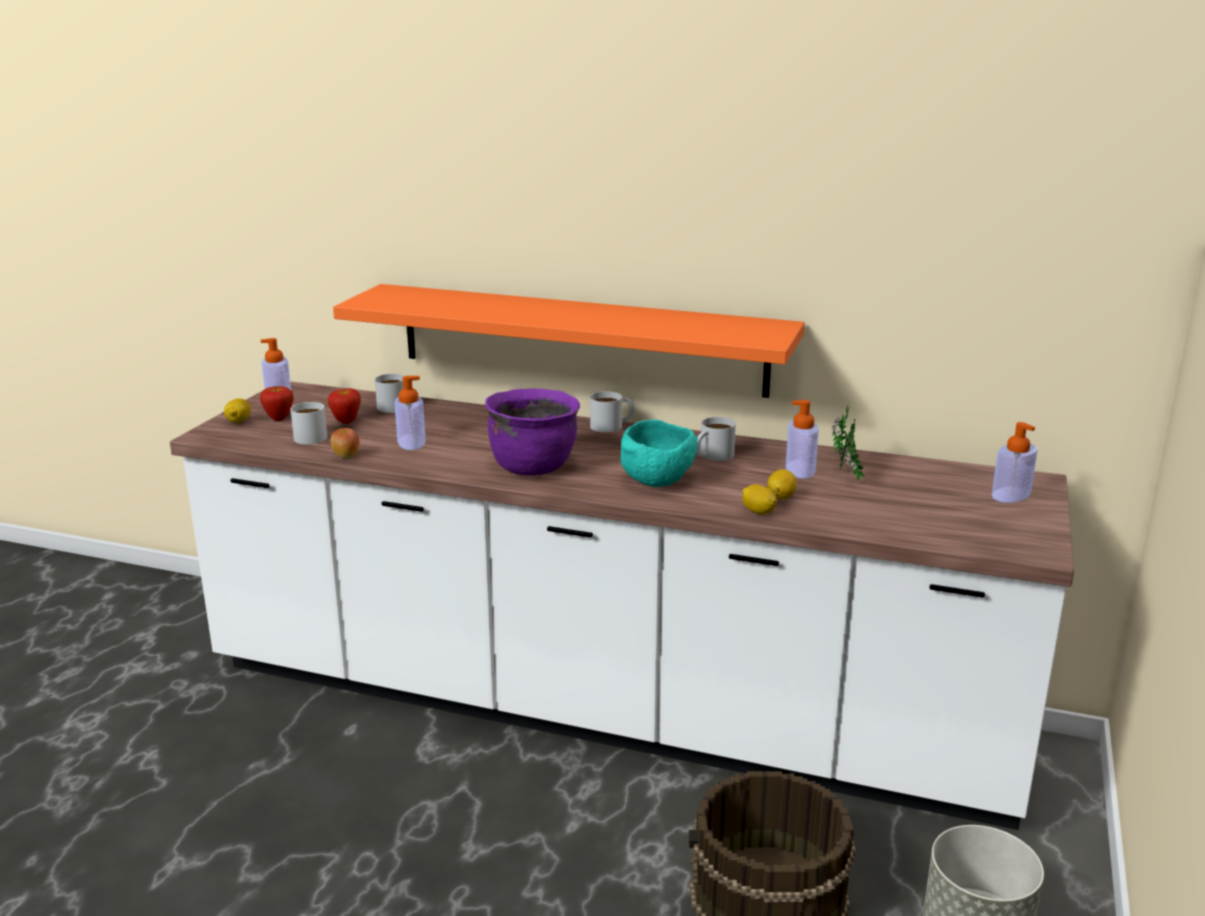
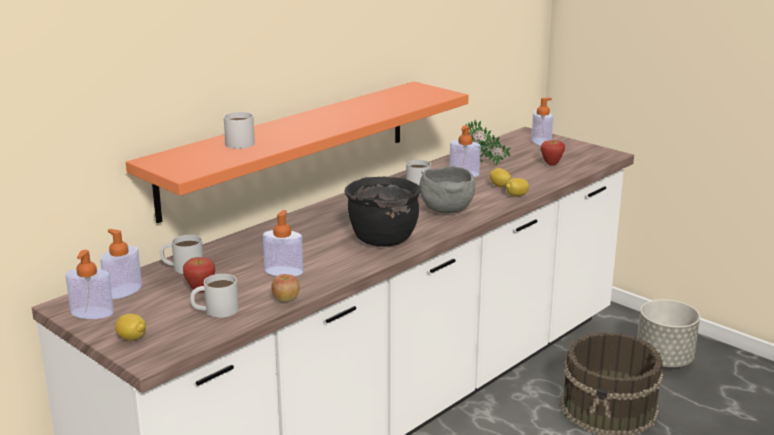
camera: 65 degrees left, 0 degrees up
(279, 419) = (152, 318): apple -> apple (551, 164)
(327, 398) = (123, 291): none -> soap dispenser
(533, 466) = (382, 239): purple cooking pot -> black cooking pot
(612, 425) = (332, 203): white mug -> white mug (241, 142)
(657, 481) = (446, 210): turquoise bowl -> grey bowl

